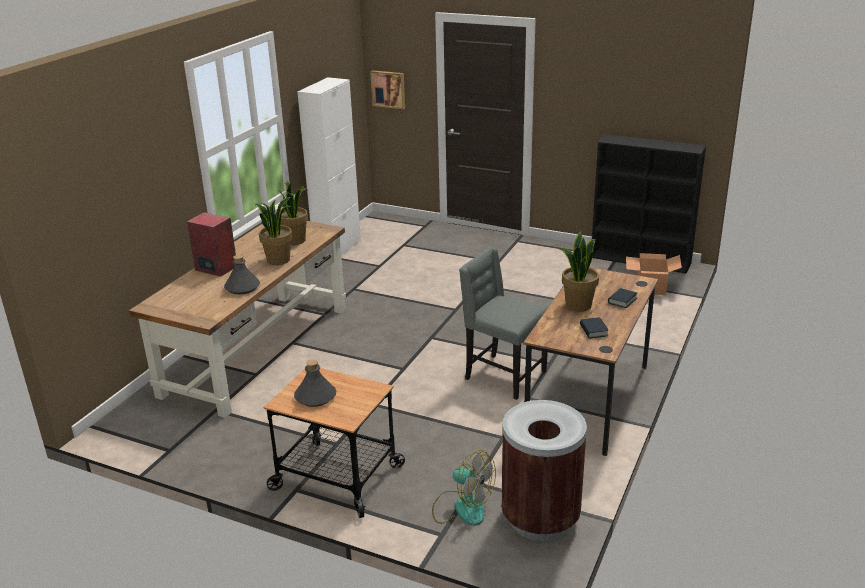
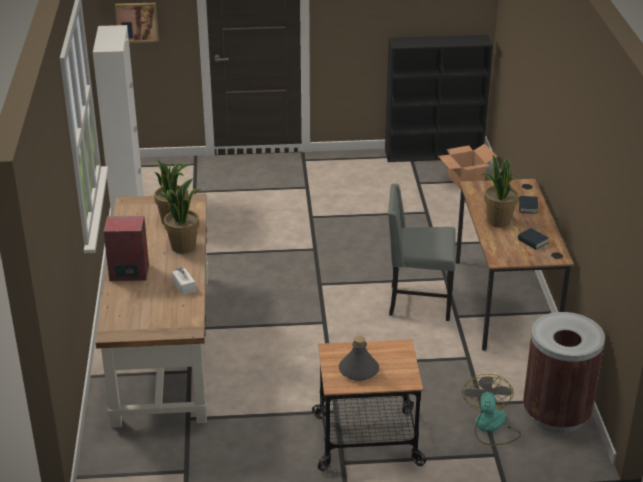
camera: 30 degrees left, 5 degrees up
(242, 288) = (184, 286): grey bottle -> white tissue box
(462, 507) = (491, 427): fan -> fan turned 90 degrees counterclockwise

